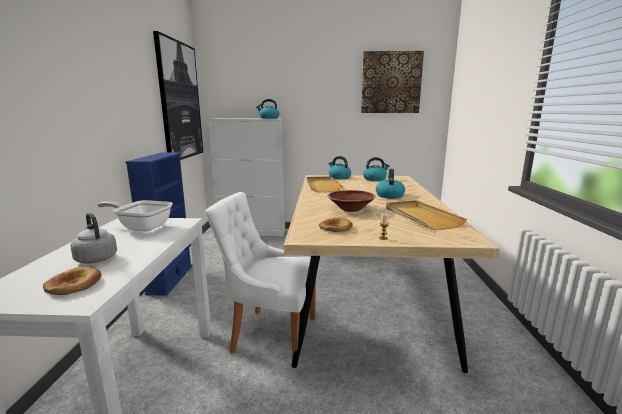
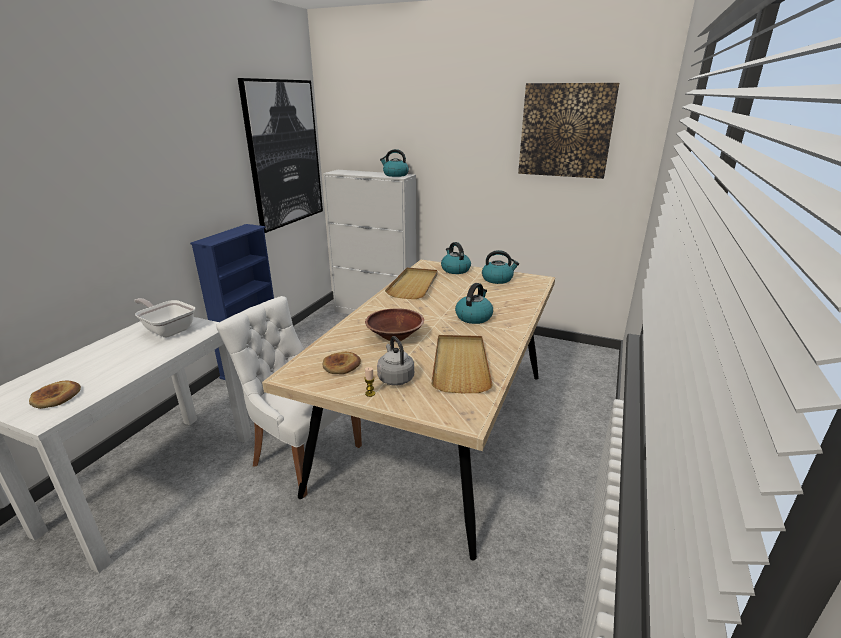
camera: 20 degrees right, 10 degrees up
(96, 258) = (96, 367): grey kettle -> grey kettle (395, 378)

